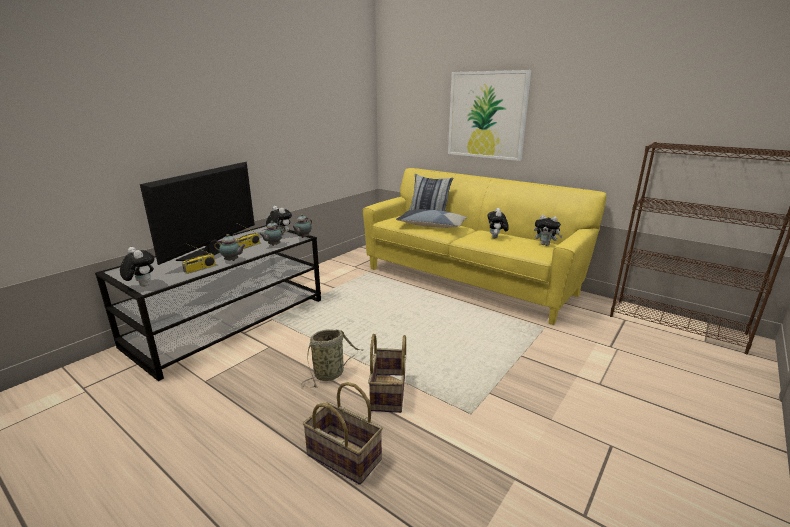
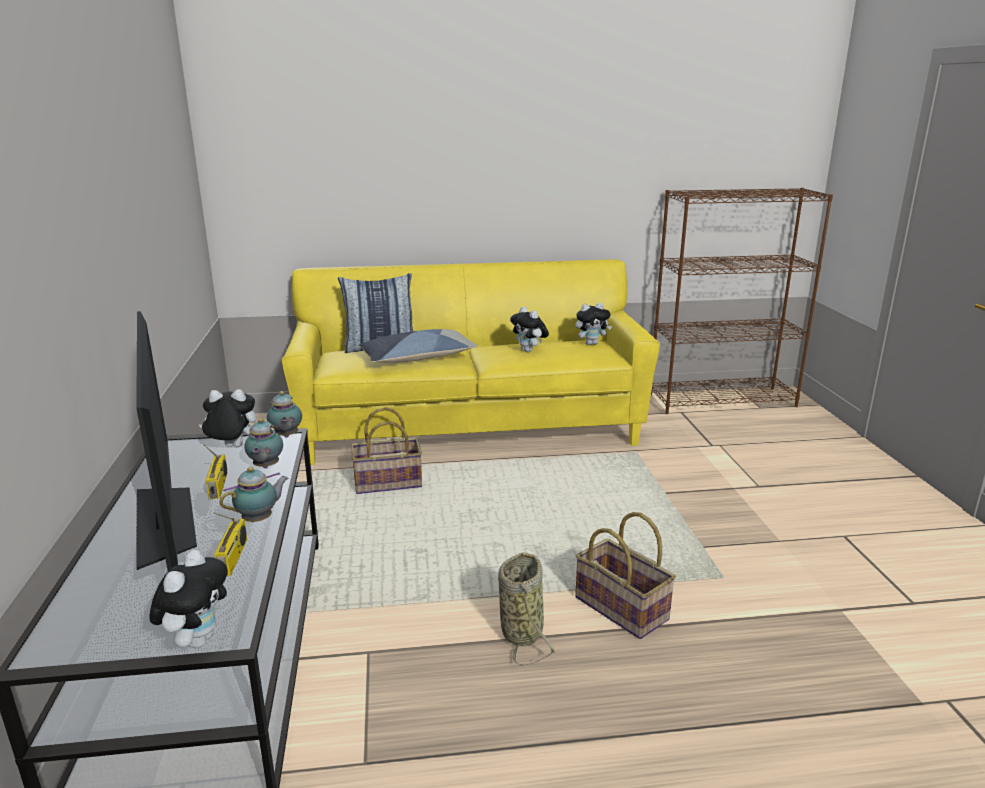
camera: 45 degrees left, 0 degrees up
(141, 286) = (197, 639): plush toy -> plush toy turned 105 degrees clockwise
(343, 458) = (703, 704): basket -> basket (387, 483)
(487, 115) = (435, 168): picture -> none

